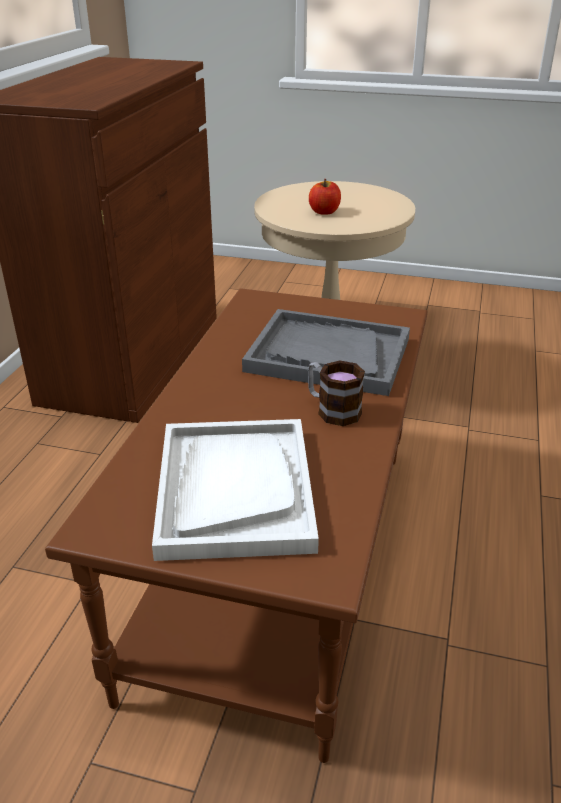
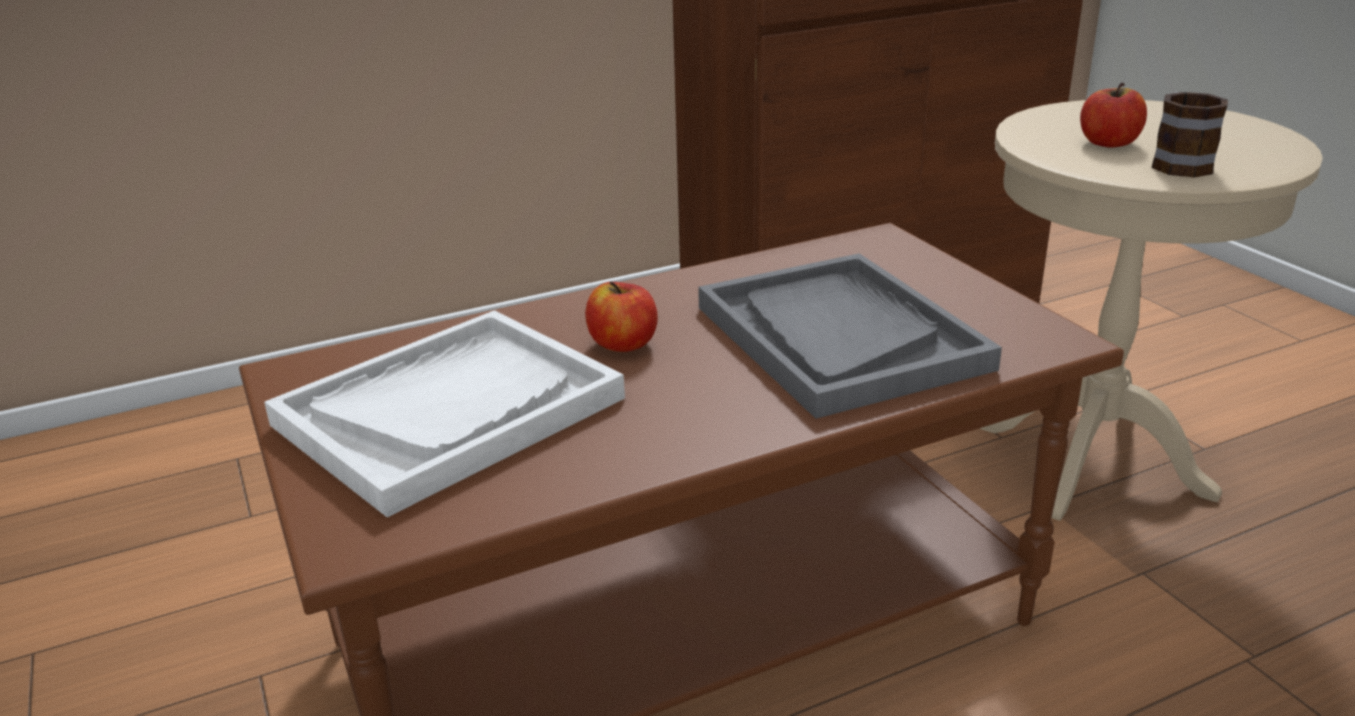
camera: 50 degrees right, 5 degrees down
(245, 408) = (623, 344): none -> apple
(332, 409) = (711, 395): mug -> mug (1177, 162)

